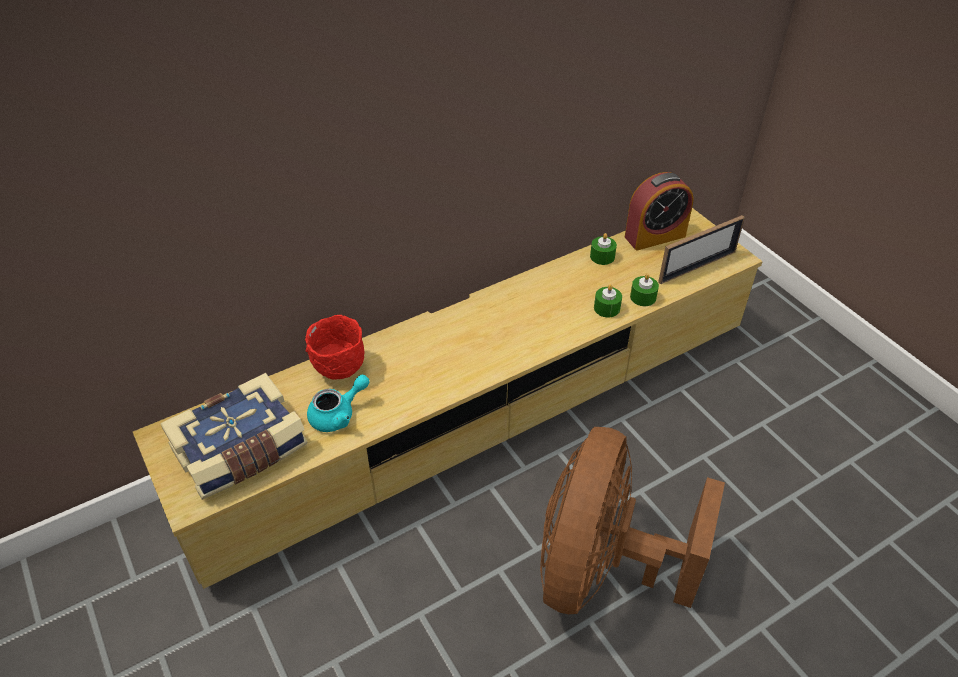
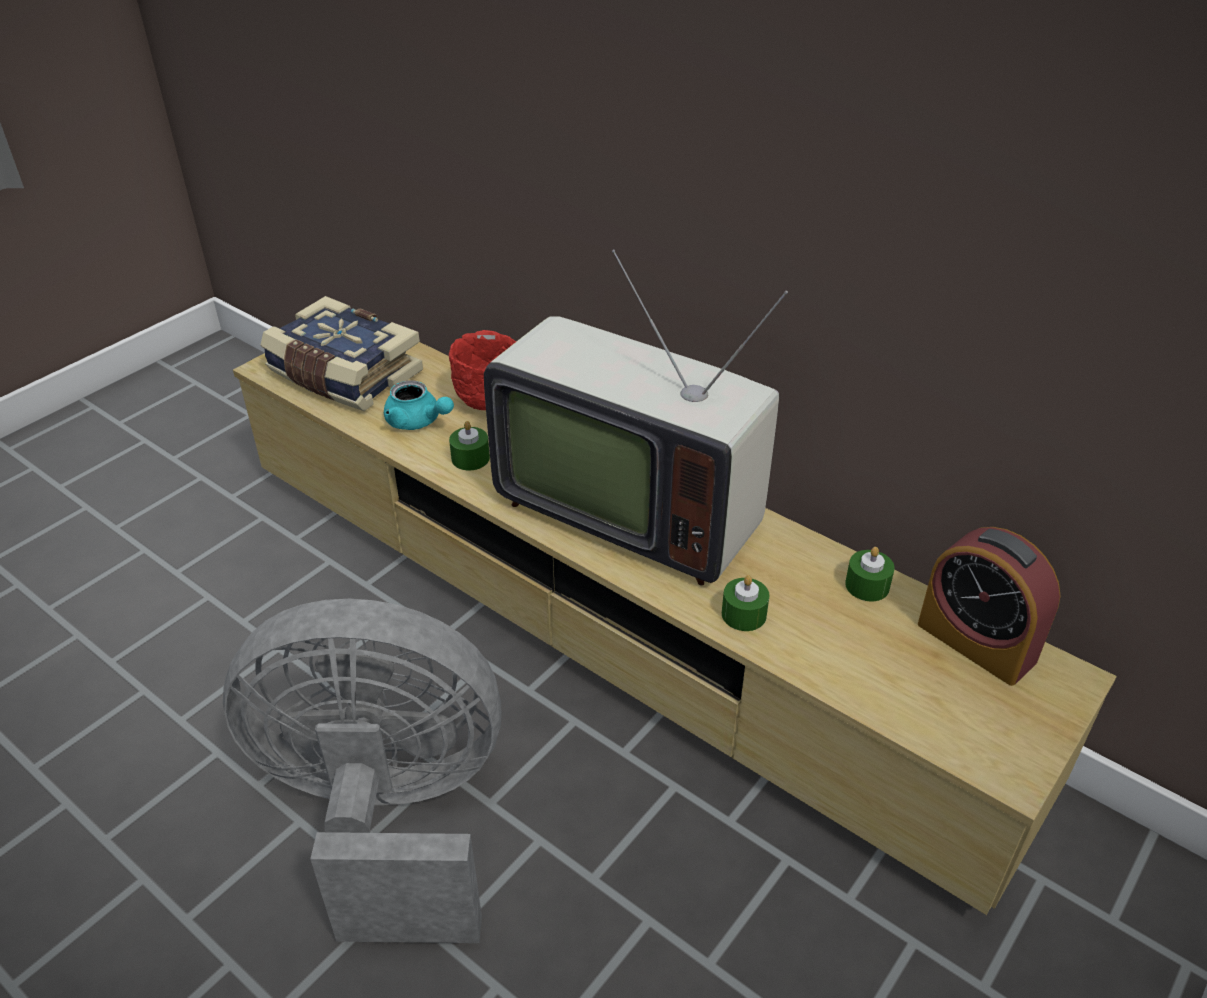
camera: 70 degrees right, 5 degrees down
(495, 328) = (630, 507): none -> television
(602, 568) = (386, 818): brown fan -> grey fan
(643, 297) = (799, 654): green candle -> green candle (470, 458)
(697, 267) = (934, 715): picture frame -> none

